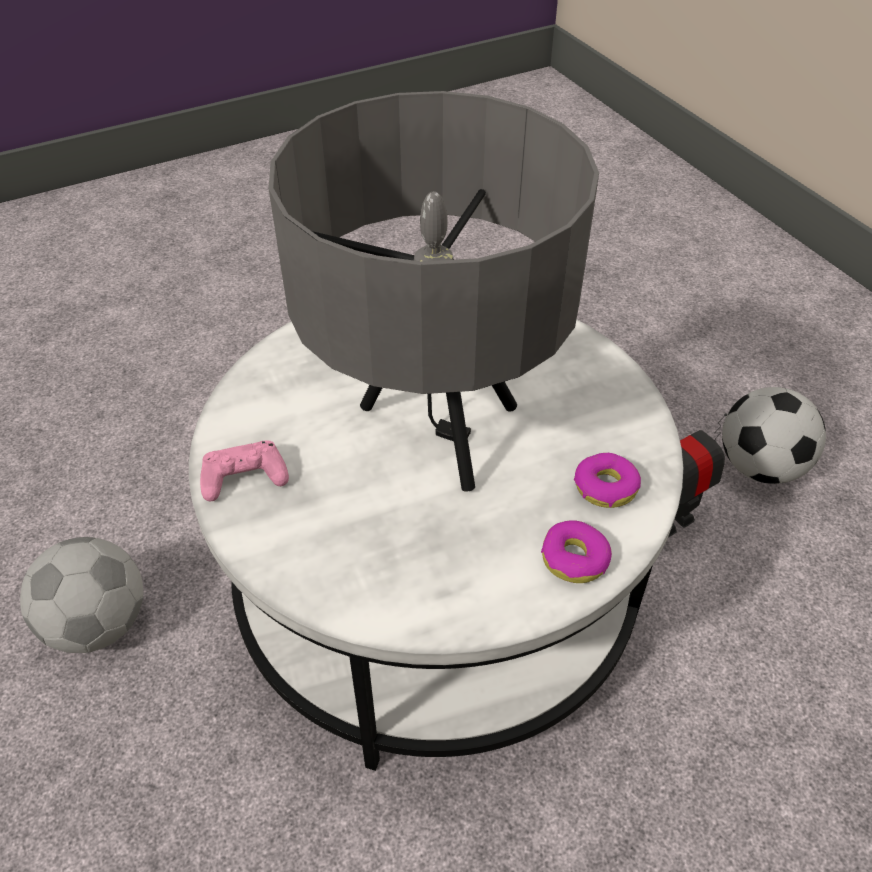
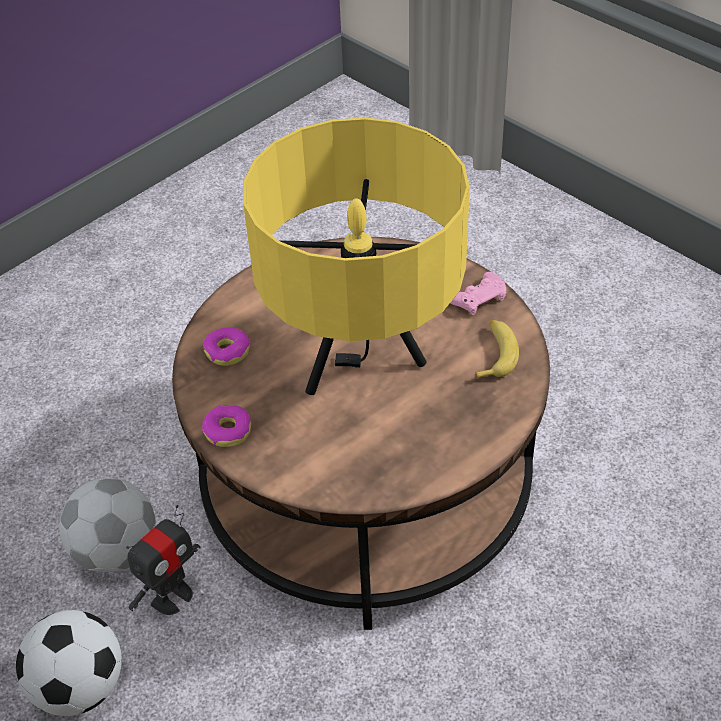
camera: 165 degrees right, 0 degrees up
(97, 624) = (601, 393): football -> football (117, 551)
(275, 400) = (494, 354): none -> banana
(433, 428) = (363, 363): grey table lamp -> yellow table lamp
(435, 585) = (366, 485): white coffee table -> brown coffee table
(574, 559) = (241, 303): donut -> donut (228, 431)

